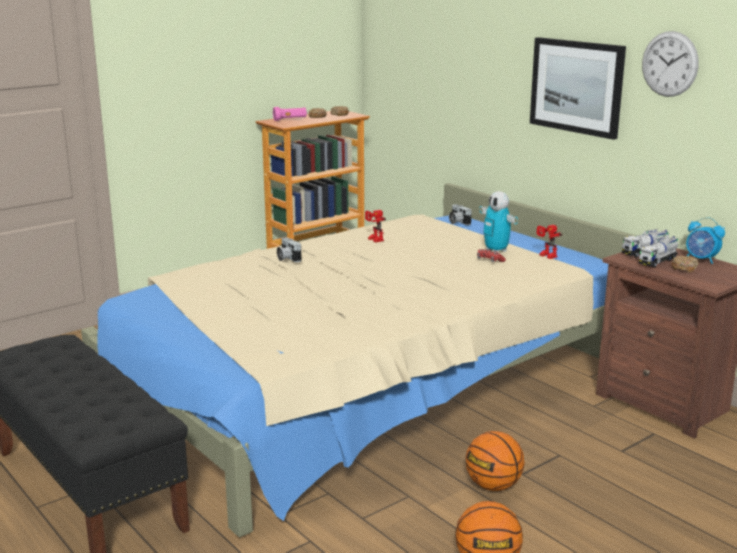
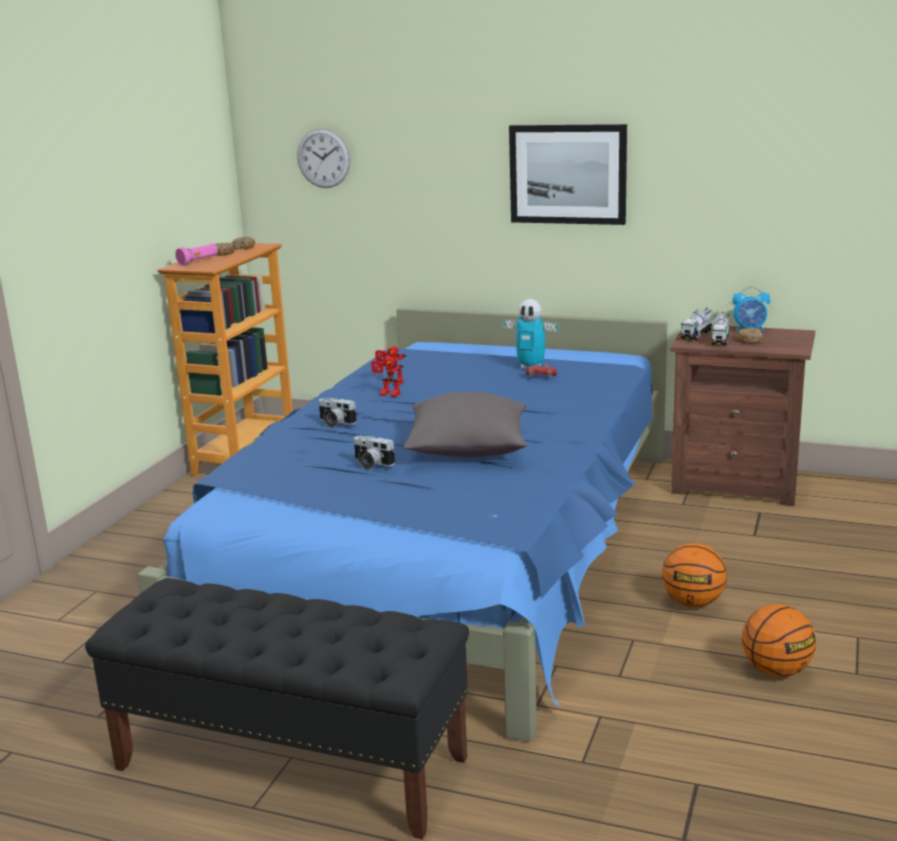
camera: 30 degrees left, 0 degrees up
(342, 300) = (467, 449): none -> grey pillow
(365, 385) = (450, 551): beige bed -> blue bed
(457, 222) = (440, 348): camera -> camera (371, 463)
(545, 256) = (583, 361): toy robot -> toy robot (387, 395)
(669, 64) = (682, 137): wall clock -> wall clock (323, 158)

